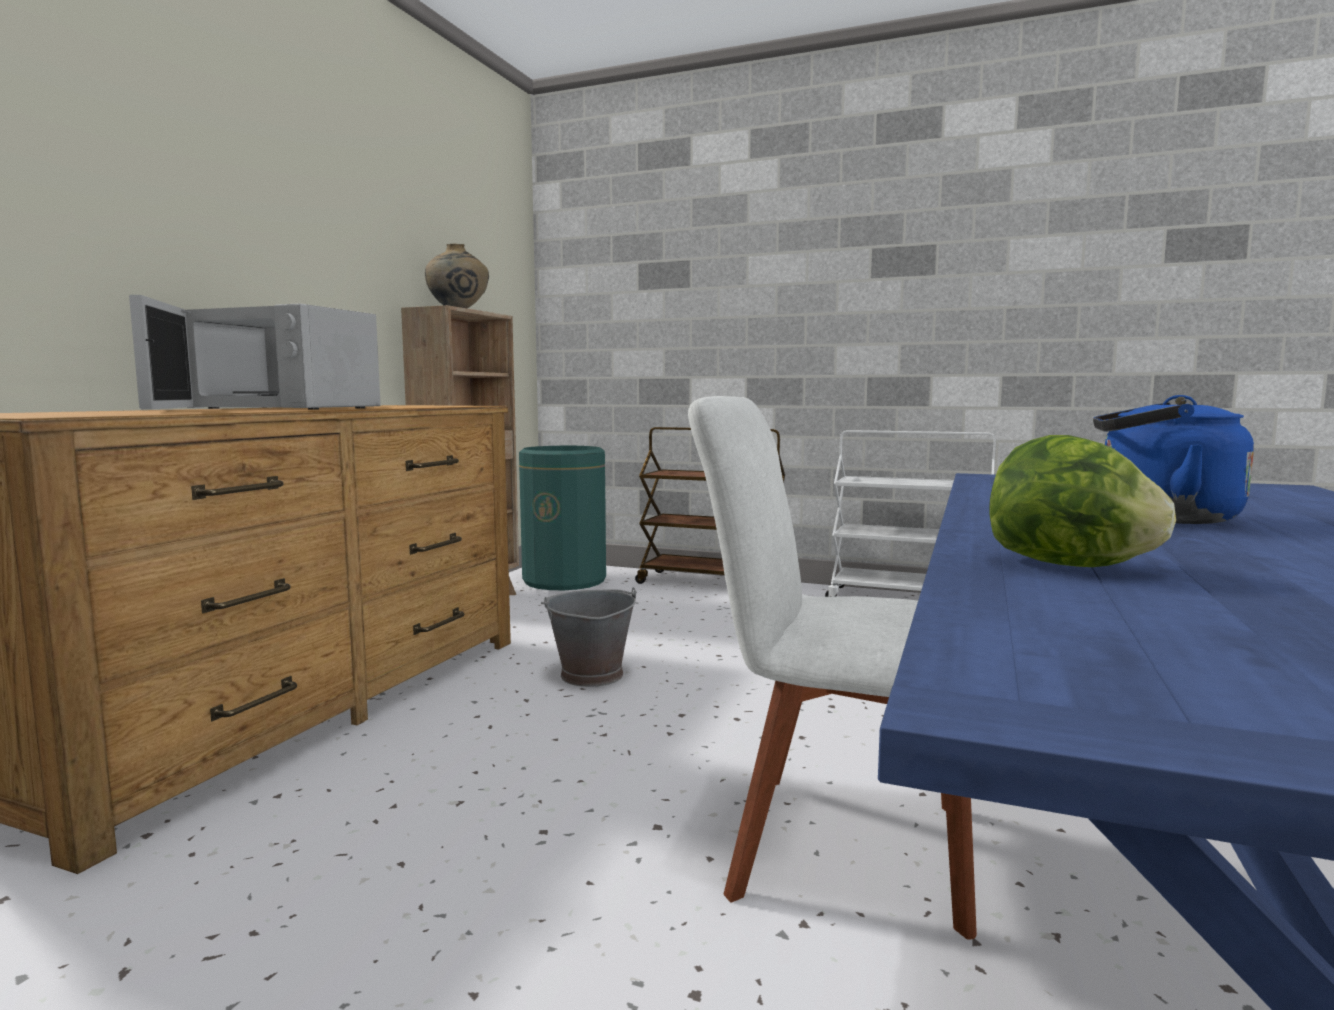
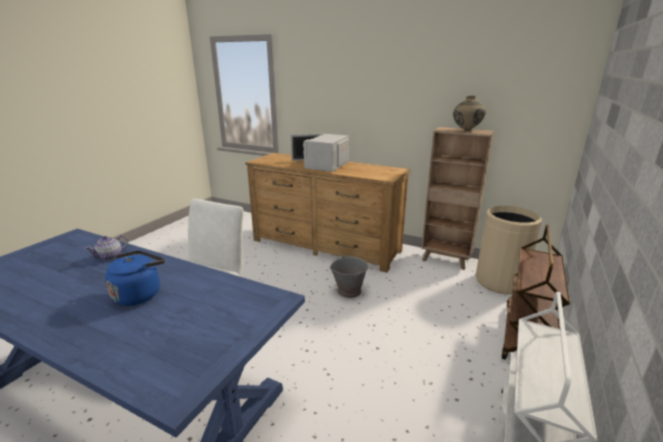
camera: 95 degrees right, 15 degrees up
(565, 580) = (499, 282): green trash can -> beige trash can
(1068, 565) = (110, 256): lettuce -> teapot

